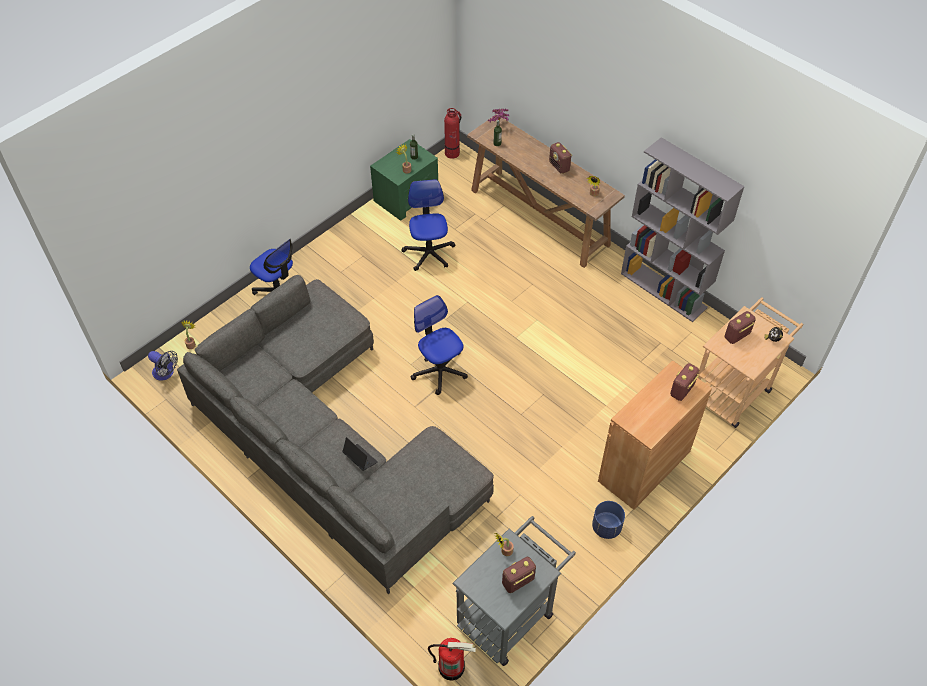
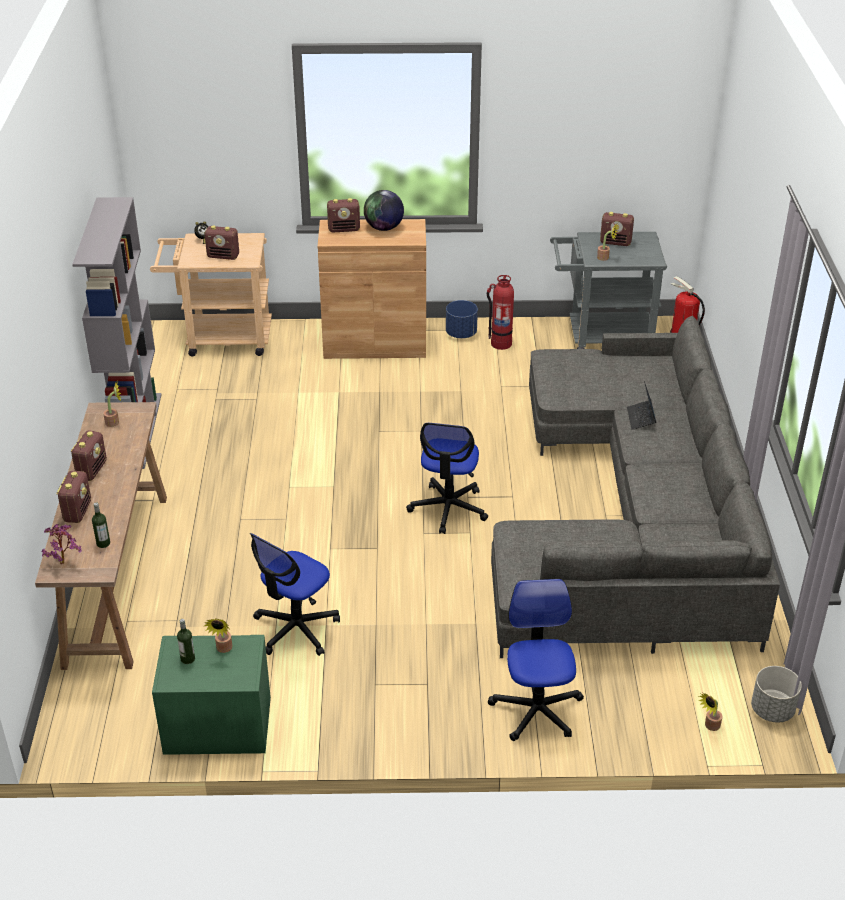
camera: 135 degrees left, 15 degrees down
(166, 373) = (772, 710): fan -> grey planter
(452, 153) = (66, 743): fire extinguisher -> fire extinguisher (500, 343)
(531, 147) = (77, 511): none -> radio
(660, 413) = (384, 228): none -> globe

